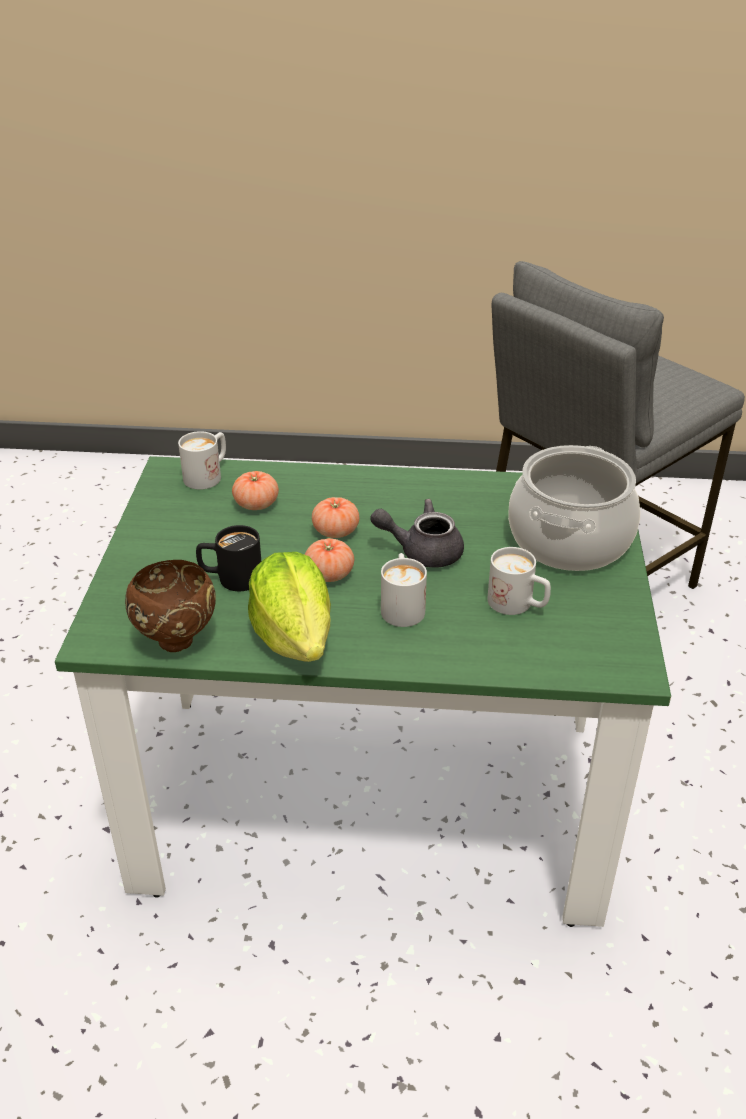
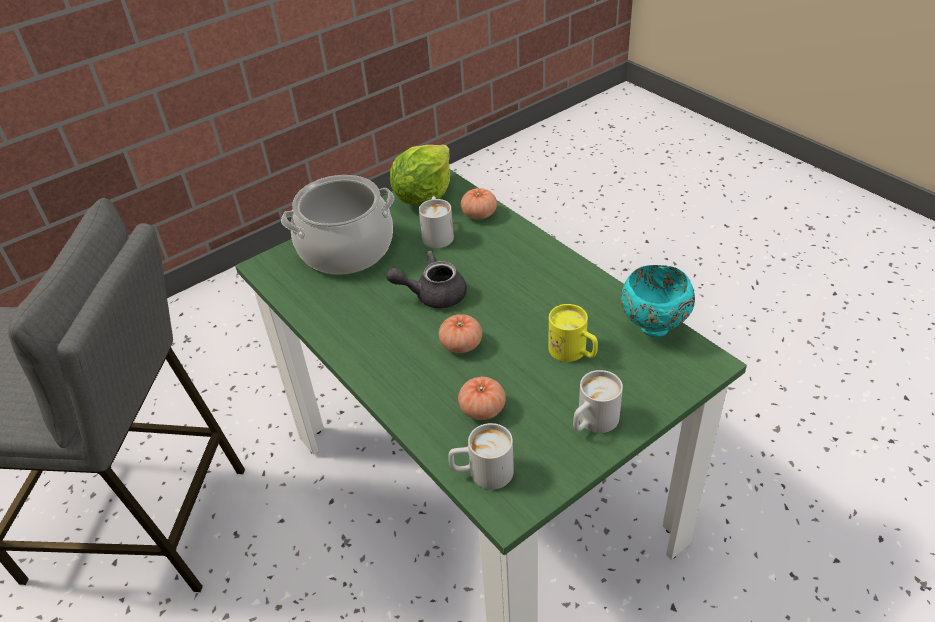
camera: 130 degrees left, 5 degrees up
(177, 640) = (652, 329): brown bowl -> turquoise bowl
(230, 578) = (573, 353): black mug -> yellow mug
(294, 636) = (579, 289): lettuce -> lettuce (424, 195)
(329, 574) = (508, 315): tomato -> tomato (479, 214)
(402, 605) = (495, 270): white mug -> white mug (592, 423)
(422, 551) = (433, 295): grey teapot -> grey teapot turned 120 degrees clockwise

